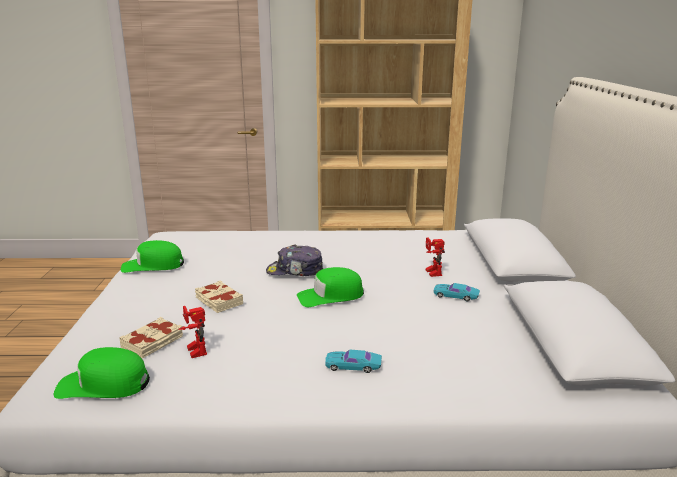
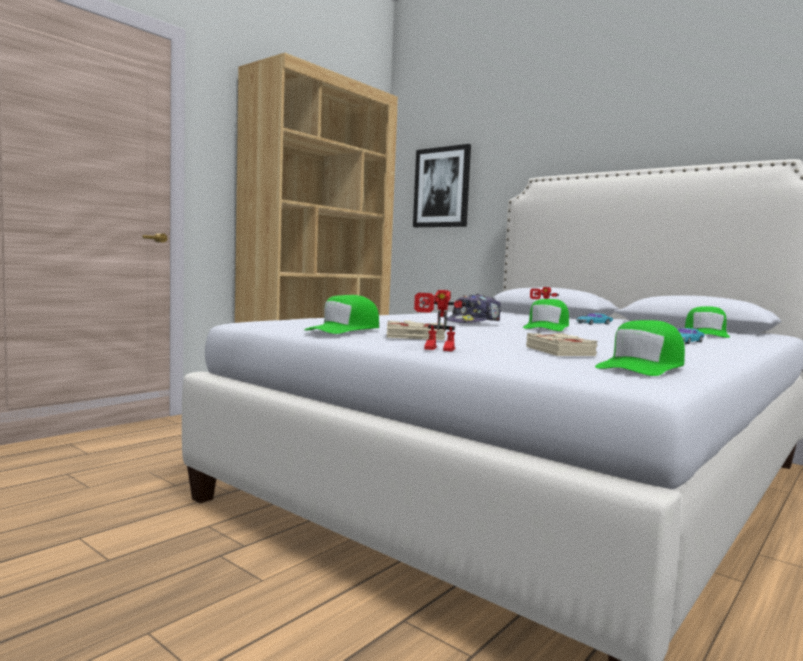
camera: 50 degrees left, 15 degrees down
(193, 351) = (600, 350): toy robot -> toy robot (436, 349)
(218, 301) = (494, 336): beige book -> beige book (415, 337)
(481, 360) = (706, 334): none -> green cap
(540, 67) = (442, 187): none -> picture

